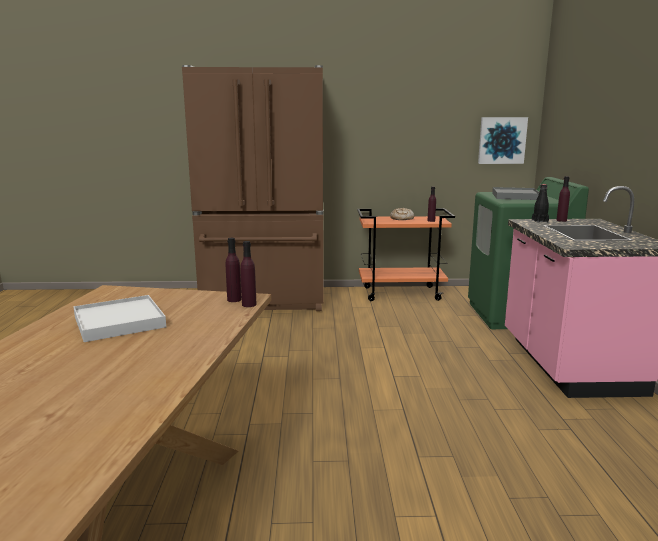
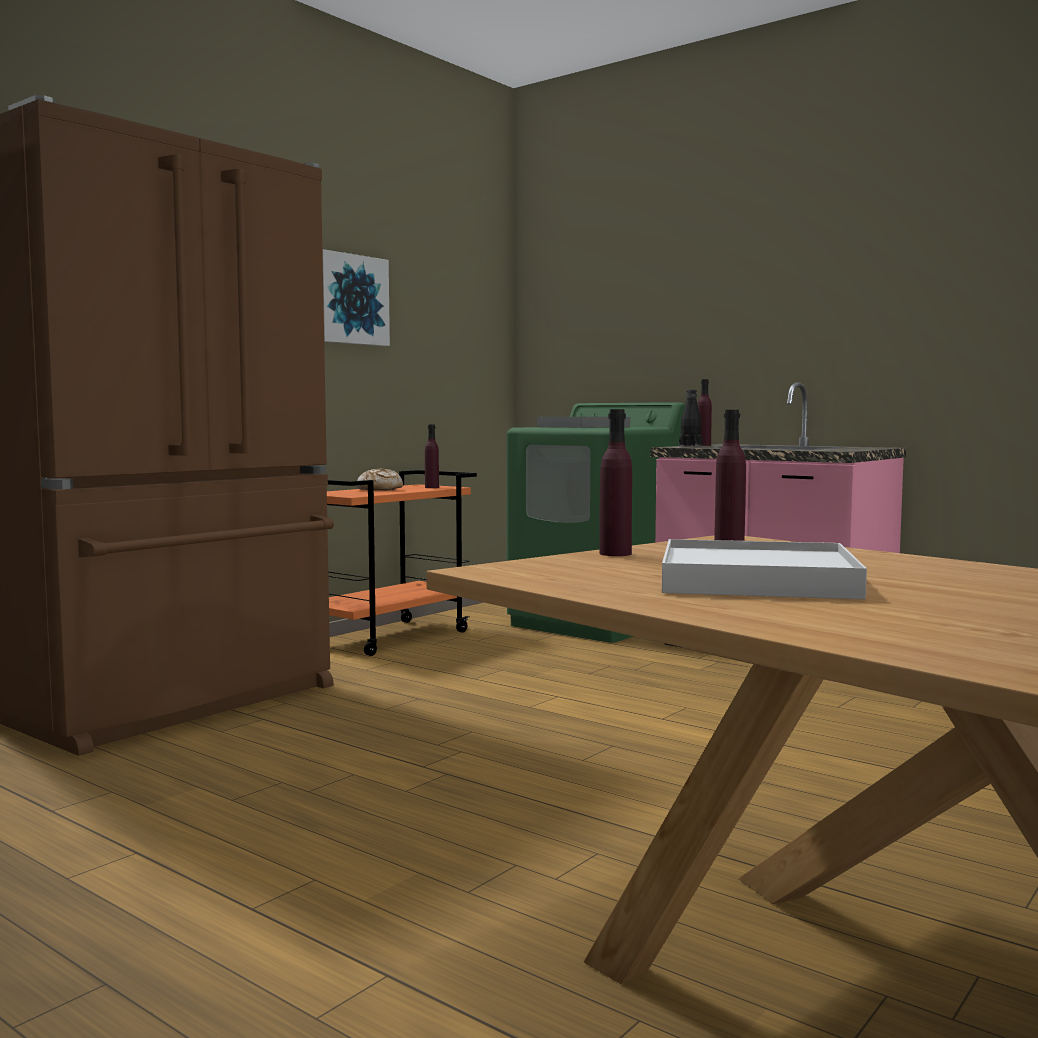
camera: 50 degrees left, 10 degrees down
(249, 304) = (773, 541): purple bottle -> purple bottle (615, 554)
(502, 140) = (476, 353): picture -> picture (352, 299)

